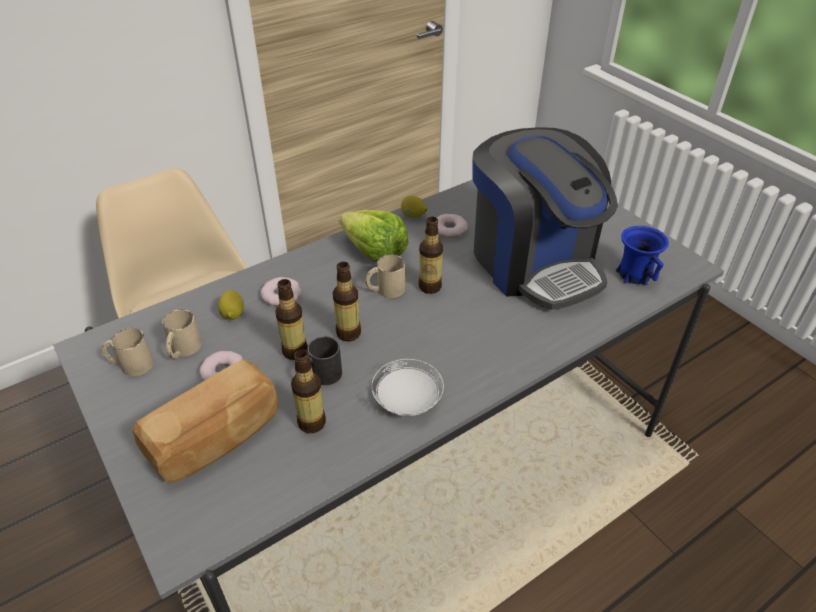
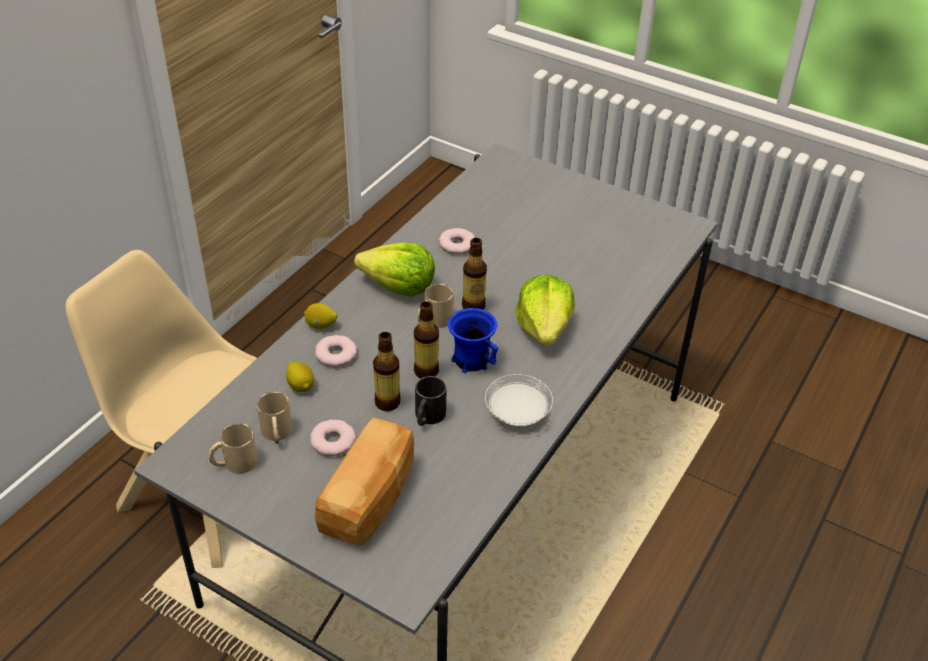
camera: 25 degrees left, 0 degrees up
(311, 422) = (446, 458): bottle -> none
(413, 216) = (412, 240): lemon -> lemon (320, 325)
(485, 324) = (544, 327): none -> lettuce
(533, 262) = (554, 257): coffee machine -> none
(635, 274) = (647, 245): blue mug -> blue mug (472, 360)

